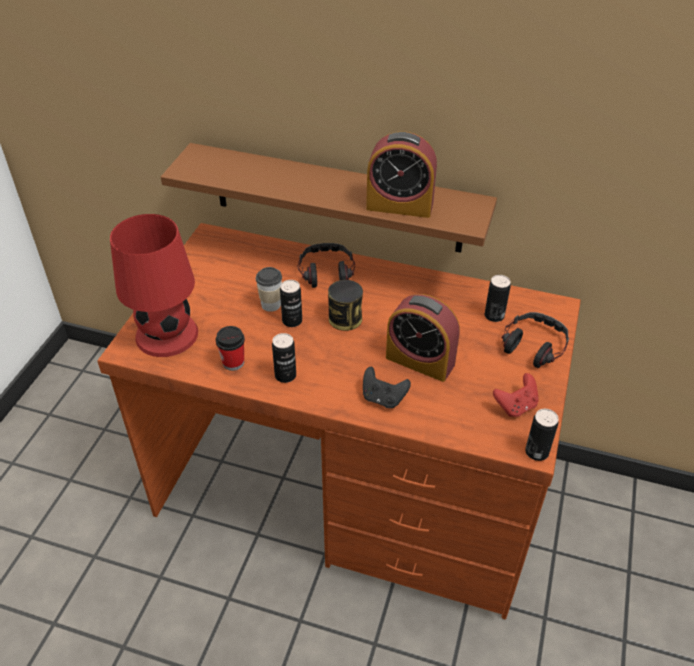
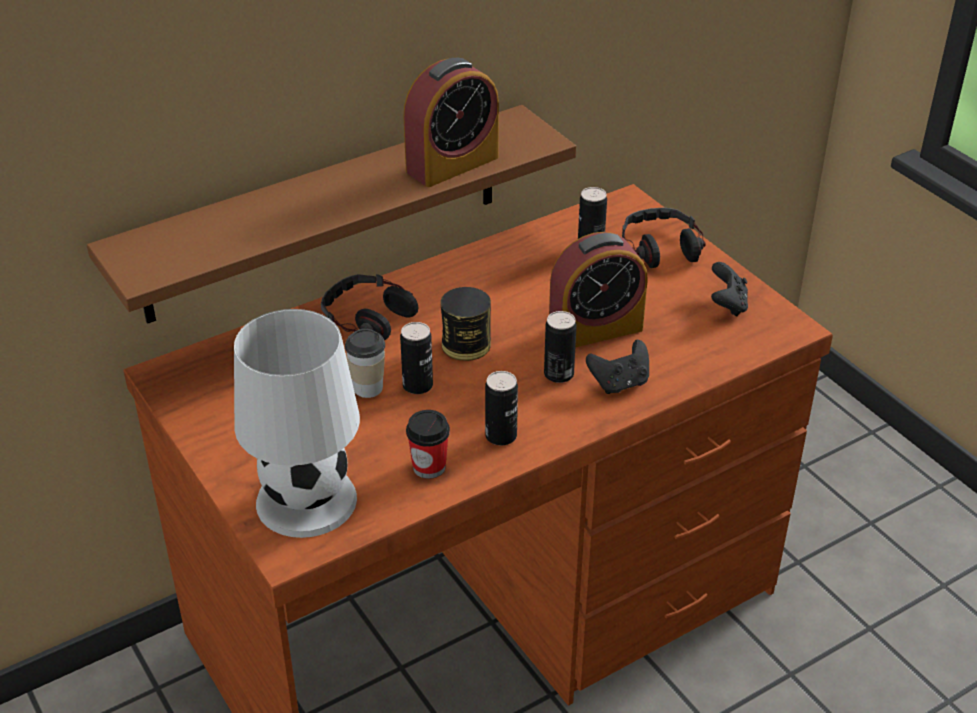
camera: 50 degrees left, 5 degrees down
(167, 335) = (307, 501): red table lamp -> white table lamp
(516, 406) = (727, 305): red game controller -> black game controller
(537, 452) = (797, 326): can -> can (558, 374)

